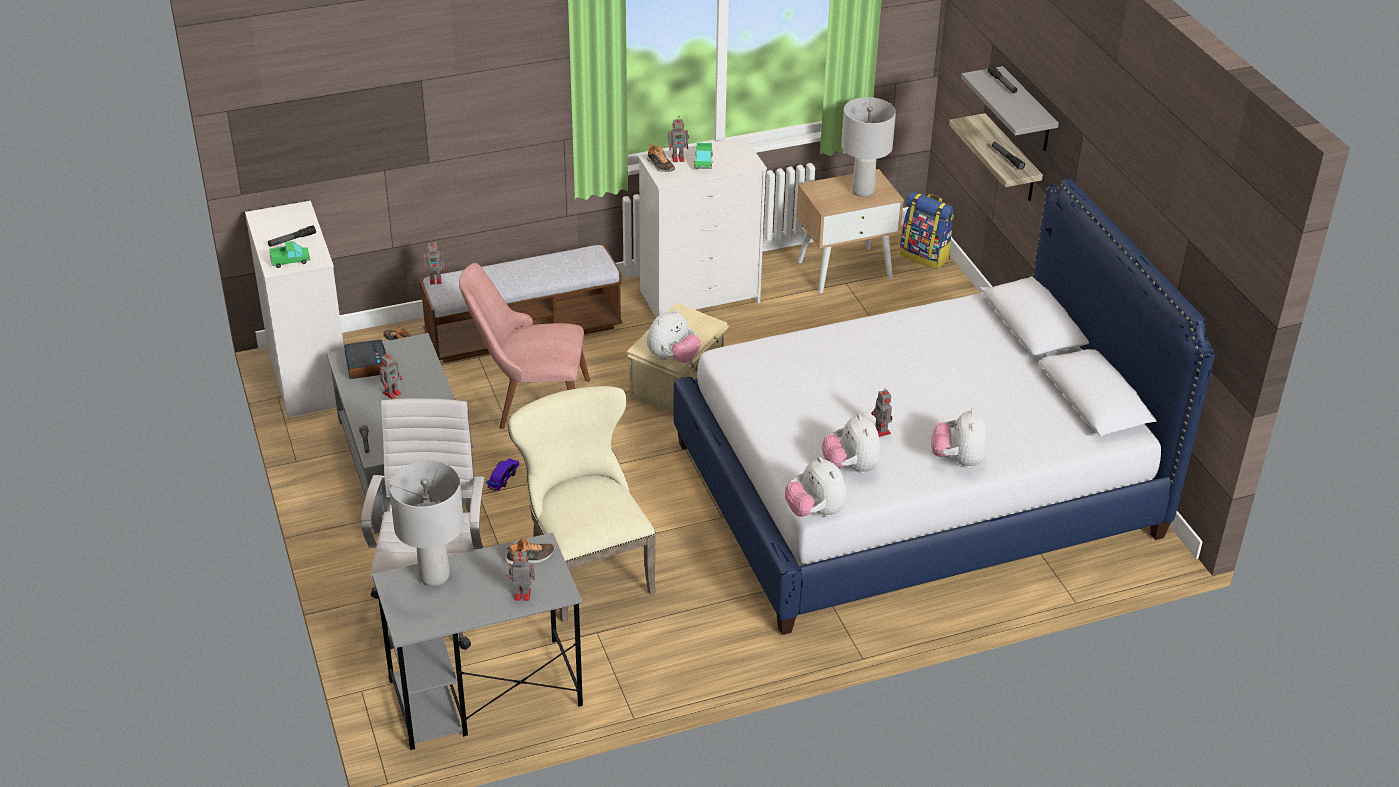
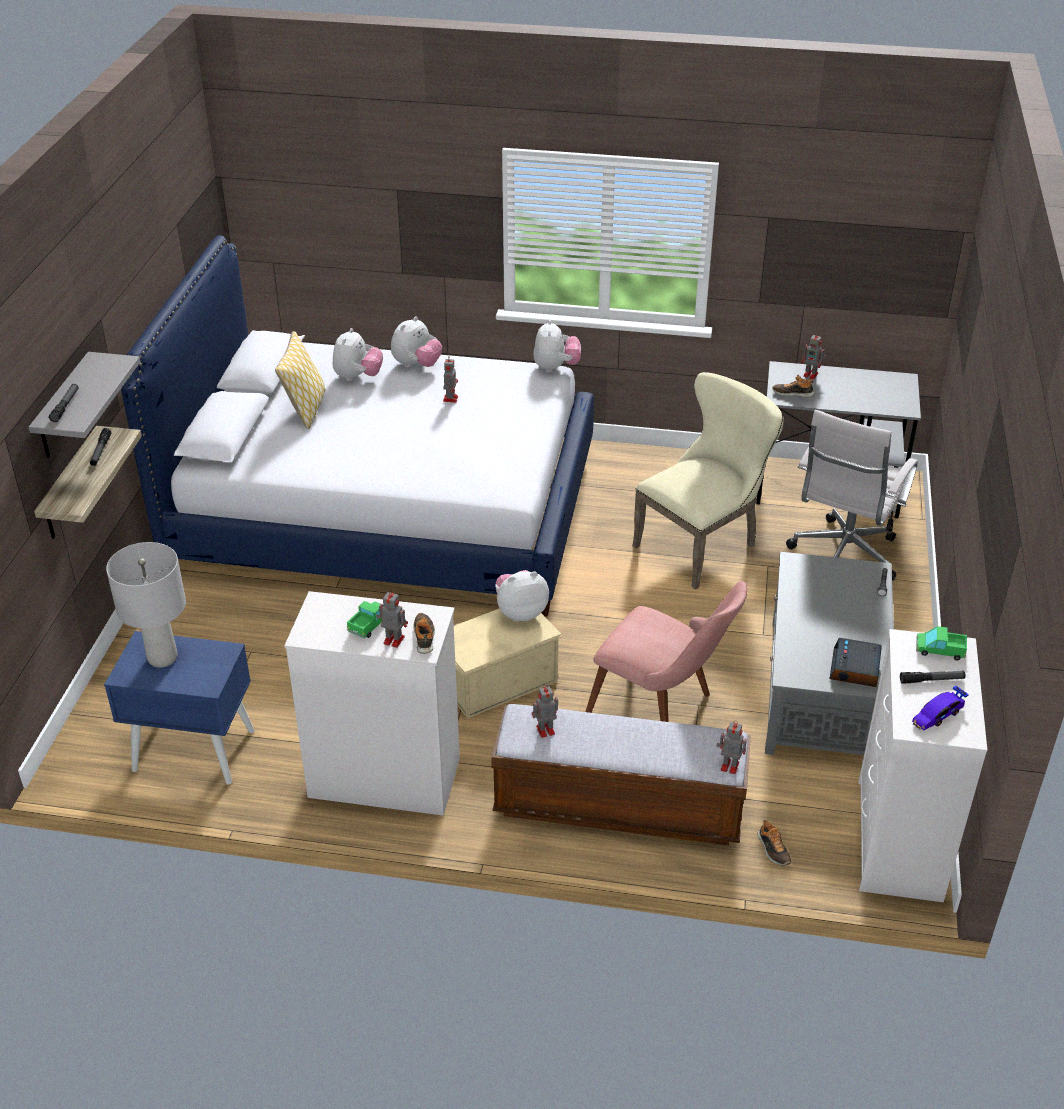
camera: 150 degrees left, 0 degrees up
(392, 393) = (838, 627): toy robot -> toy robot (544, 730)
(434, 576) = (872, 402): grey table lamp -> none
(503, 478) = (732, 642): toy car -> toy car (938, 715)
(585, 567) = (702, 544): beige chair -> beige chair turned 135 degrees counterclockwise
(845, 269) = (193, 750): beige nightstand -> blue nightstand
(851, 467) = (500, 383): plush toy -> plush toy (357, 377)
(925, 256) = (90, 732): backpack -> none
(997, 372) = (305, 410): none -> pillow

